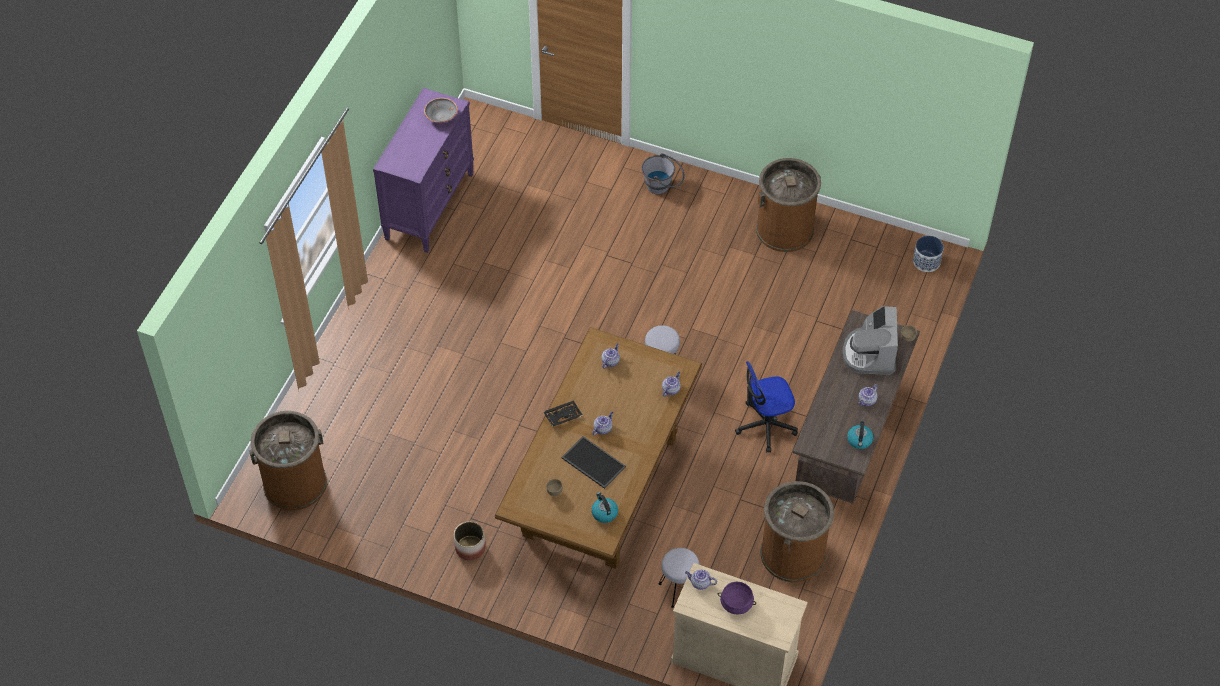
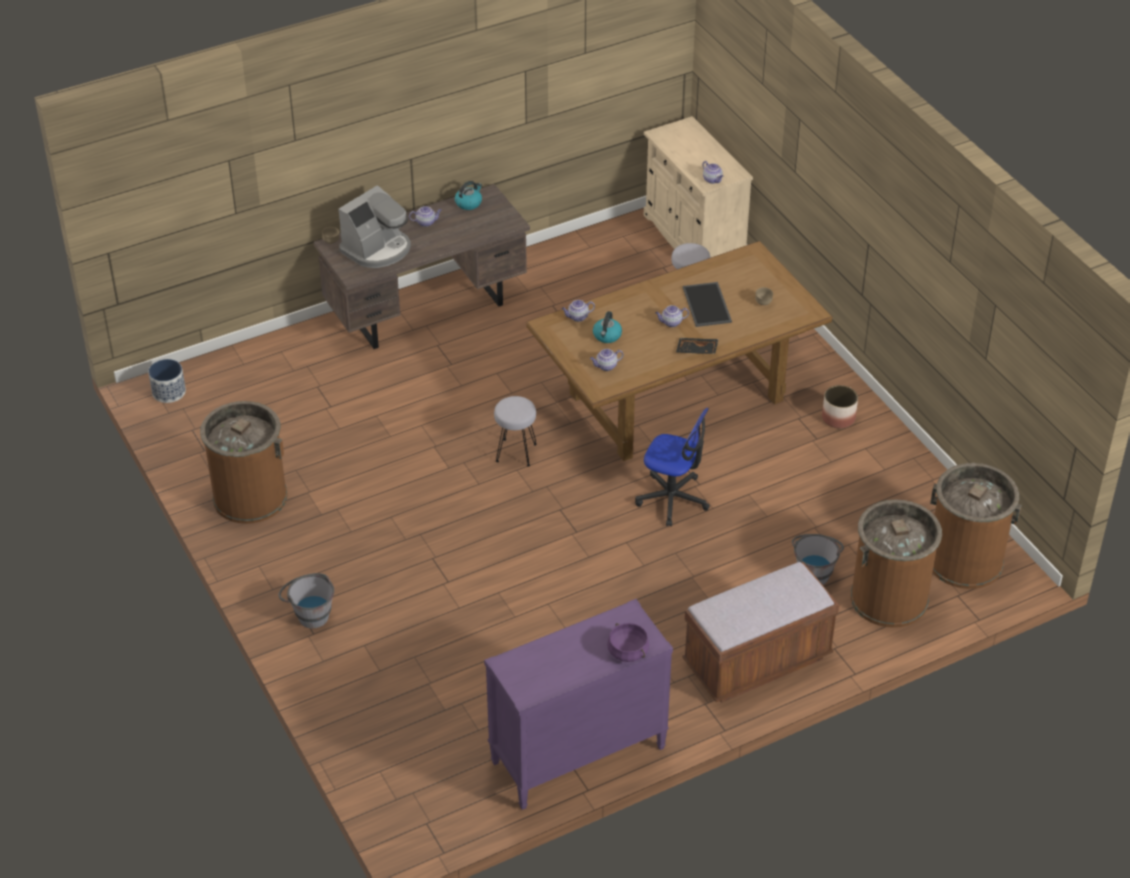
camera: 140 degrees left, 10 degrees down
(375, 324) = (757, 661): none -> brown bench
(389, 409) = (814, 571): none -> grey bucket
(441, 117) = (535, 660): grey bowl -> none
(604, 513) = (736, 268): kettle -> kettle (607, 336)
(736, 603) = (698, 156): purple cooking pot -> purple cooking pot (628, 651)
(765, 425) = (480, 358): office chair -> office chair (672, 499)
(793, 554) = (570, 269): brown trash can -> brown trash can (889, 598)

